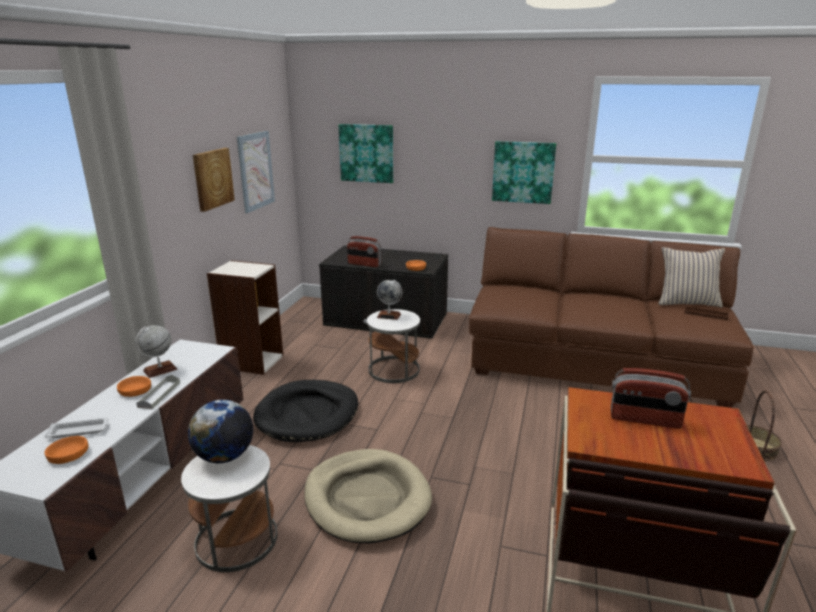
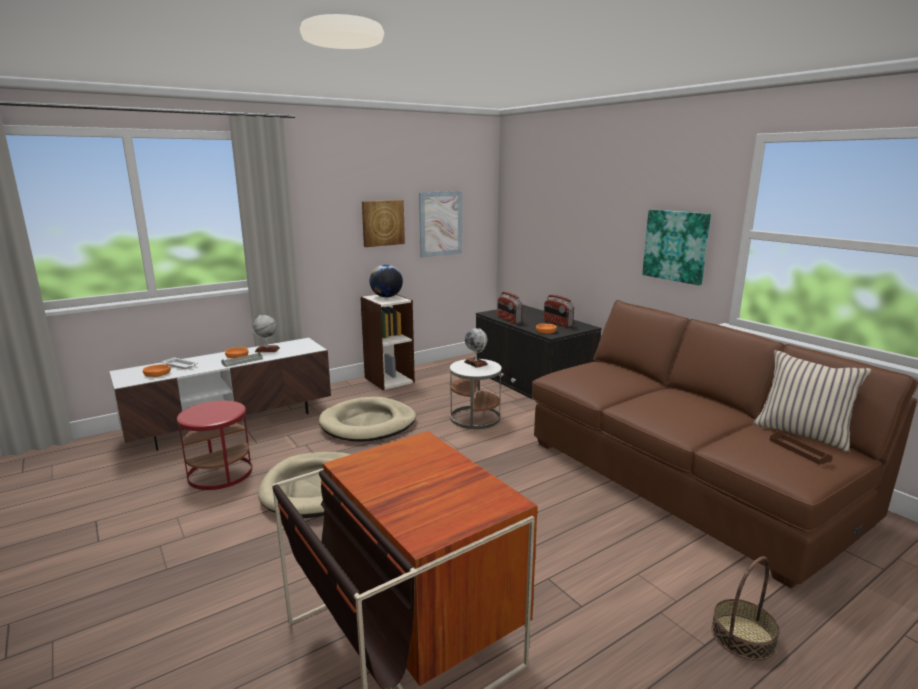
camera: 40 degrees right, 5 degrees down
(224, 456) = (221, 406): globe -> globe (386, 297)
(236, 540) = (219, 473): white side table -> red side table
(308, 414) = (368, 424): black dog bed -> beige dog bed
(366, 153) = (546, 217): picture -> none
(645, 420) = (427, 473): radio -> radio (557, 323)

